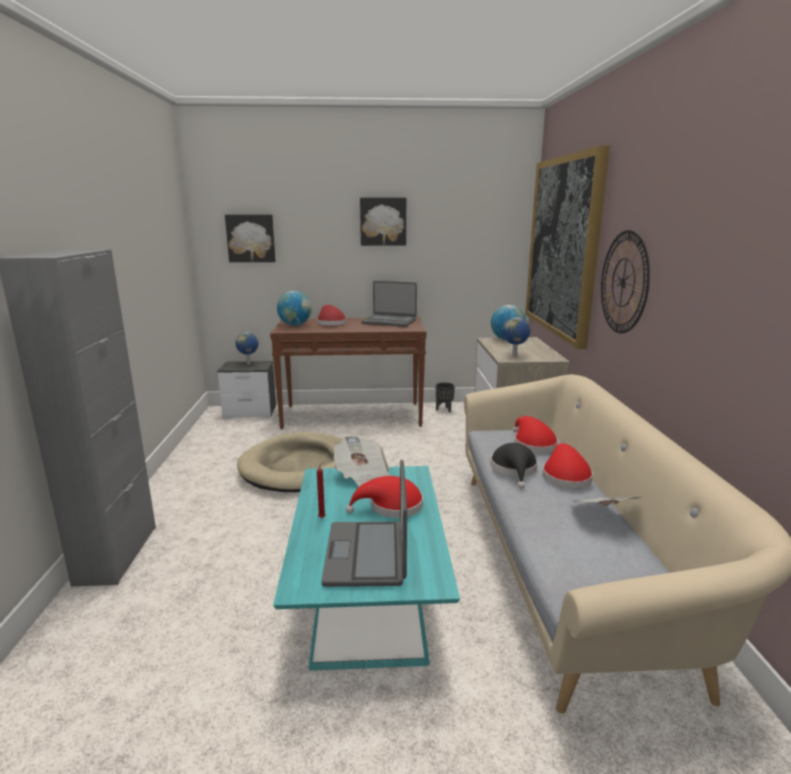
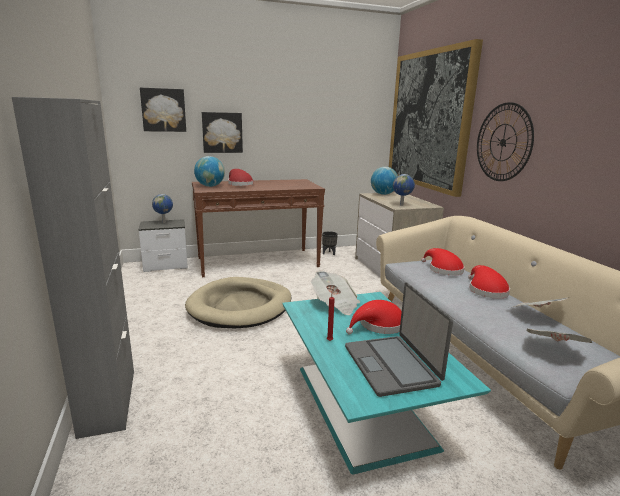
camera: 15 degrees left, 0 degrees up
(383, 221) = (278, 99): picture -> picture (222, 132)
(389, 322) = (287, 182): laptop -> none
(514, 470) = (447, 289): black hat -> none
(587, 562) = (554, 349): none -> newspaper

